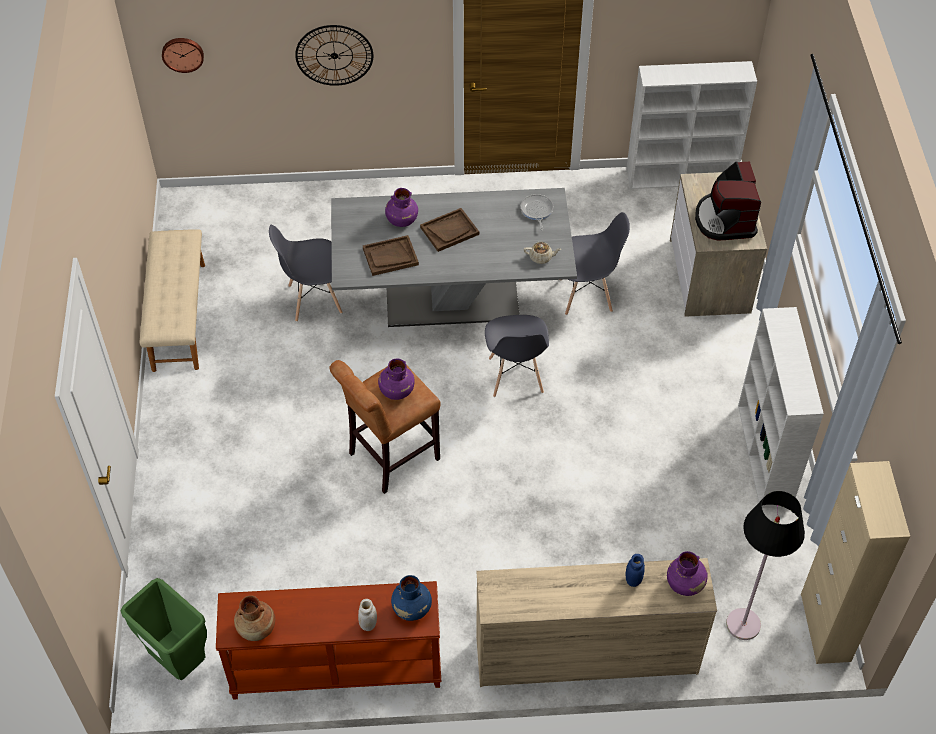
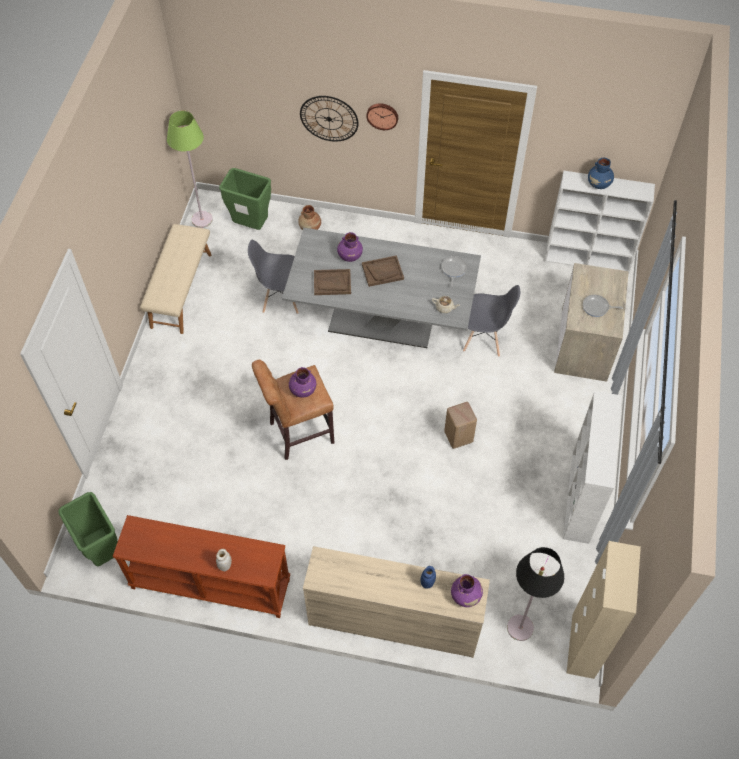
camera: 15 degrees right, 5 degrees up
(178, 224) = (202, 220): none -> green floor lamp
(182, 53) = (217, 96): wall clock -> wall clock (382, 115)
(246, 219) = (251, 225): none -> green trash can
(257, 628) = (145, 549): brown vase -> brown vase (310, 228)
(412, 609) = (260, 562): blue vase -> blue vase (598, 184)
(515, 376) = (410, 391): grey chair -> none
(593, 418) = (458, 437): none -> beige stool
(725, 219) = (597, 307): coffee machine -> frying pan

